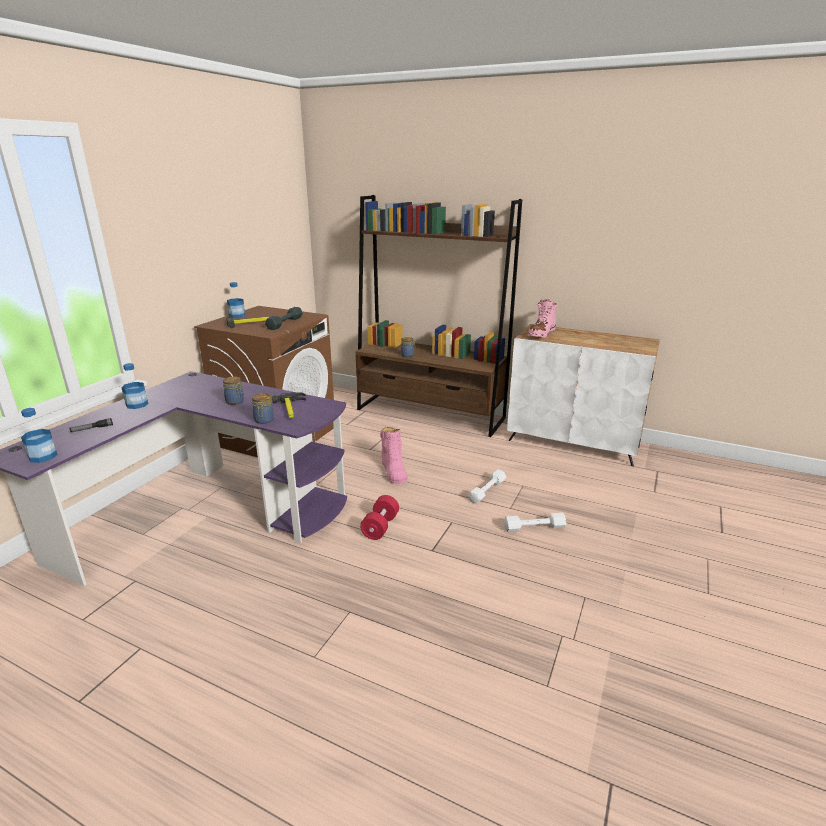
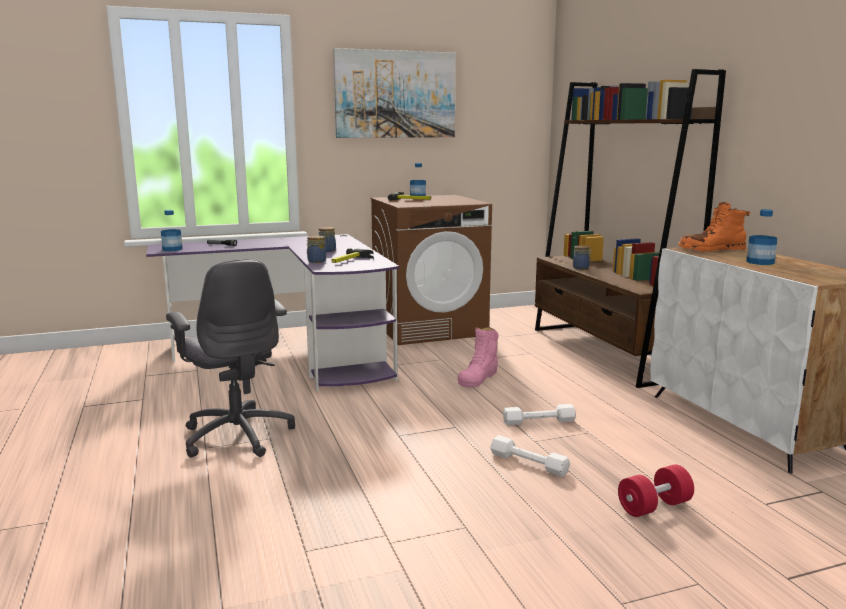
camera: 45 degrees right, 10 degrees down
(137, 404) = (271, 241): bottle -> bottle (760, 262)
(197, 213) = (395, 94): none -> picture
(285, 323) = (438, 203): grey dumbbell -> none
(317, 625) = (237, 435): none -> grey office chair
(380, 527) = (390, 405): red dumbbell -> red dumbbell (654, 506)
(541, 334) = (711, 250): pink boot -> orange boot

